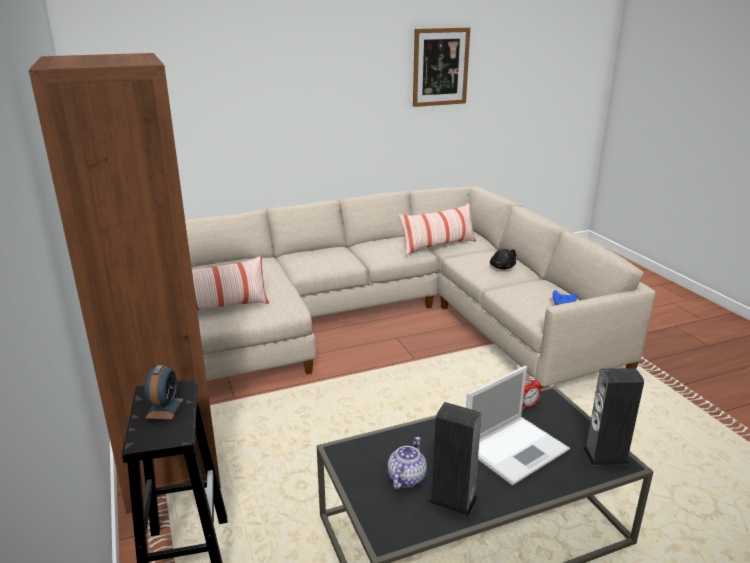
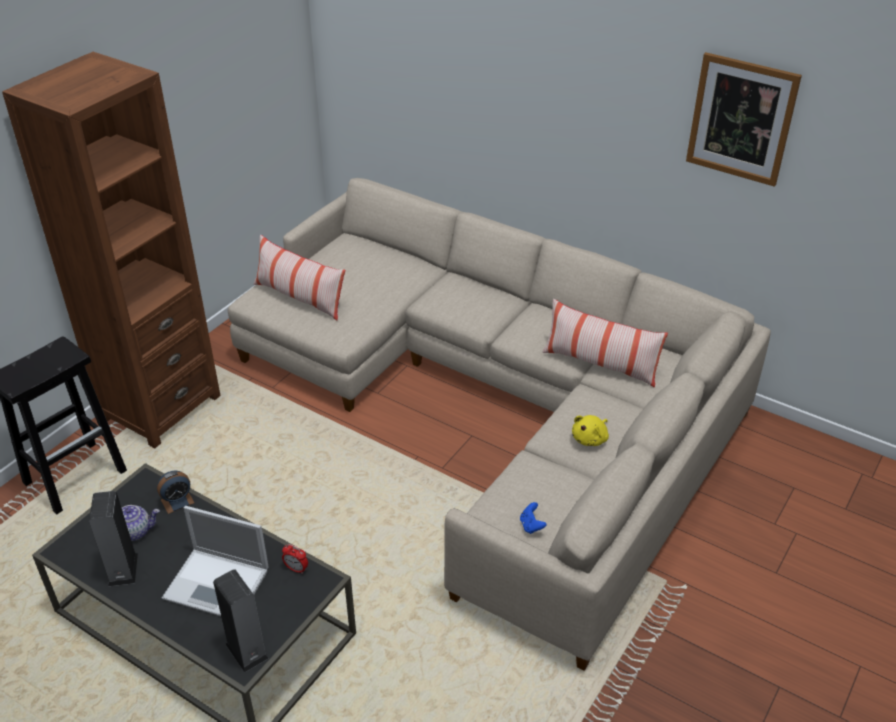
camera: 55 degrees right, 15 degrees up
(164, 408) = (44, 363): alarm clock -> alarm clock (177, 501)
(502, 267) = (590, 439): black plush toy -> yellow plush toy

